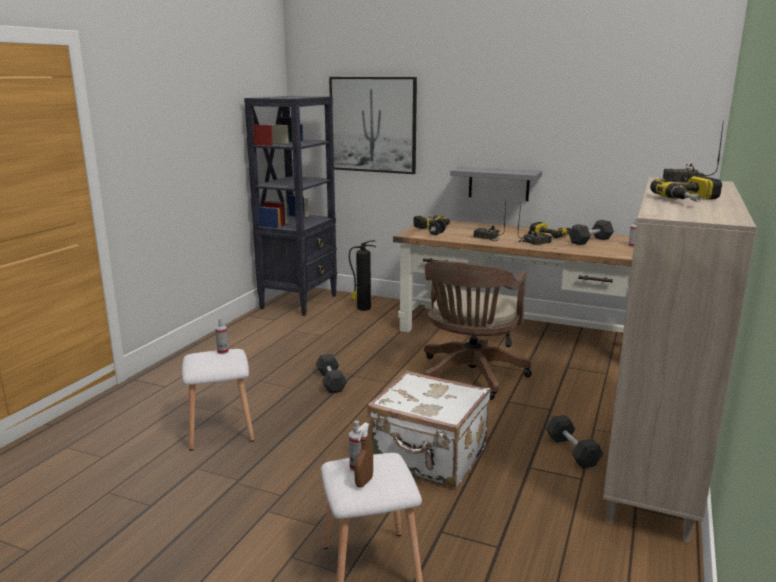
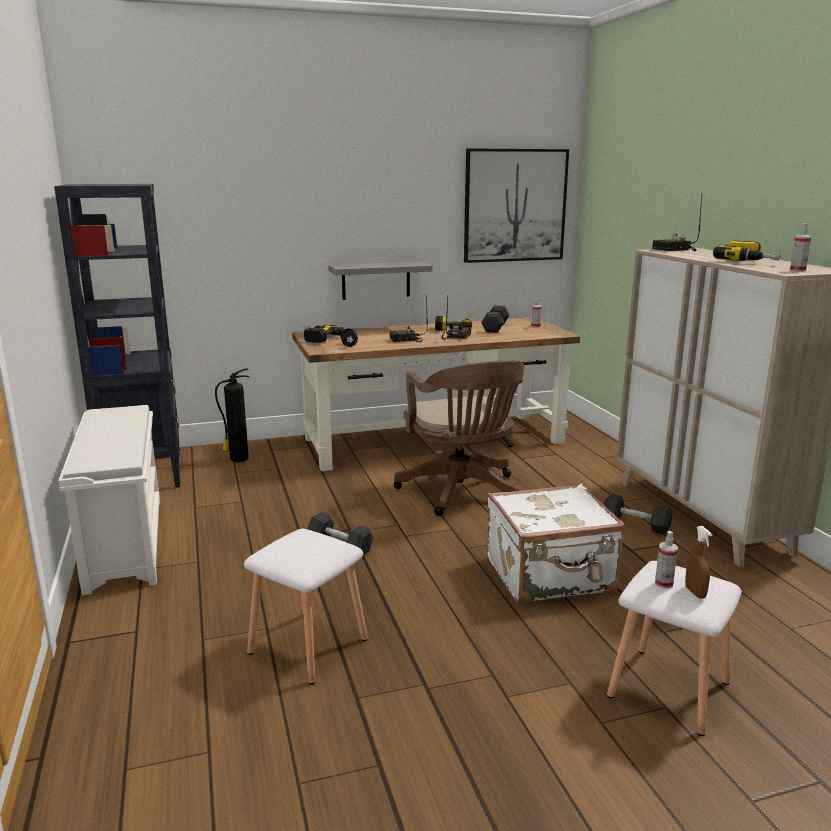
camera: 40 degrees left, 0 degrees up
(223, 352) = (297, 537): spray bottle -> spray bottle (797, 270)
(230, 338) = (124, 542): none -> white shoe rack
(373, 125) = (208, 220): picture -> picture (515, 205)

